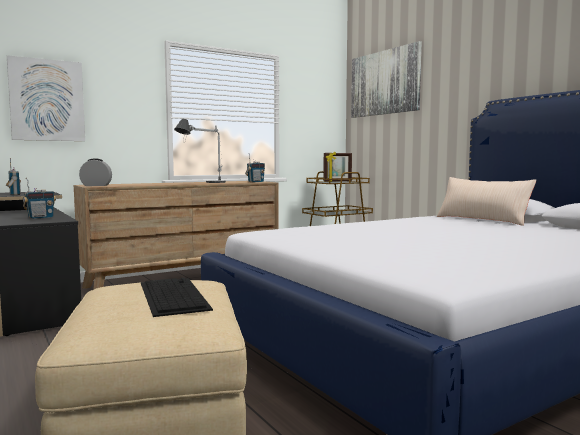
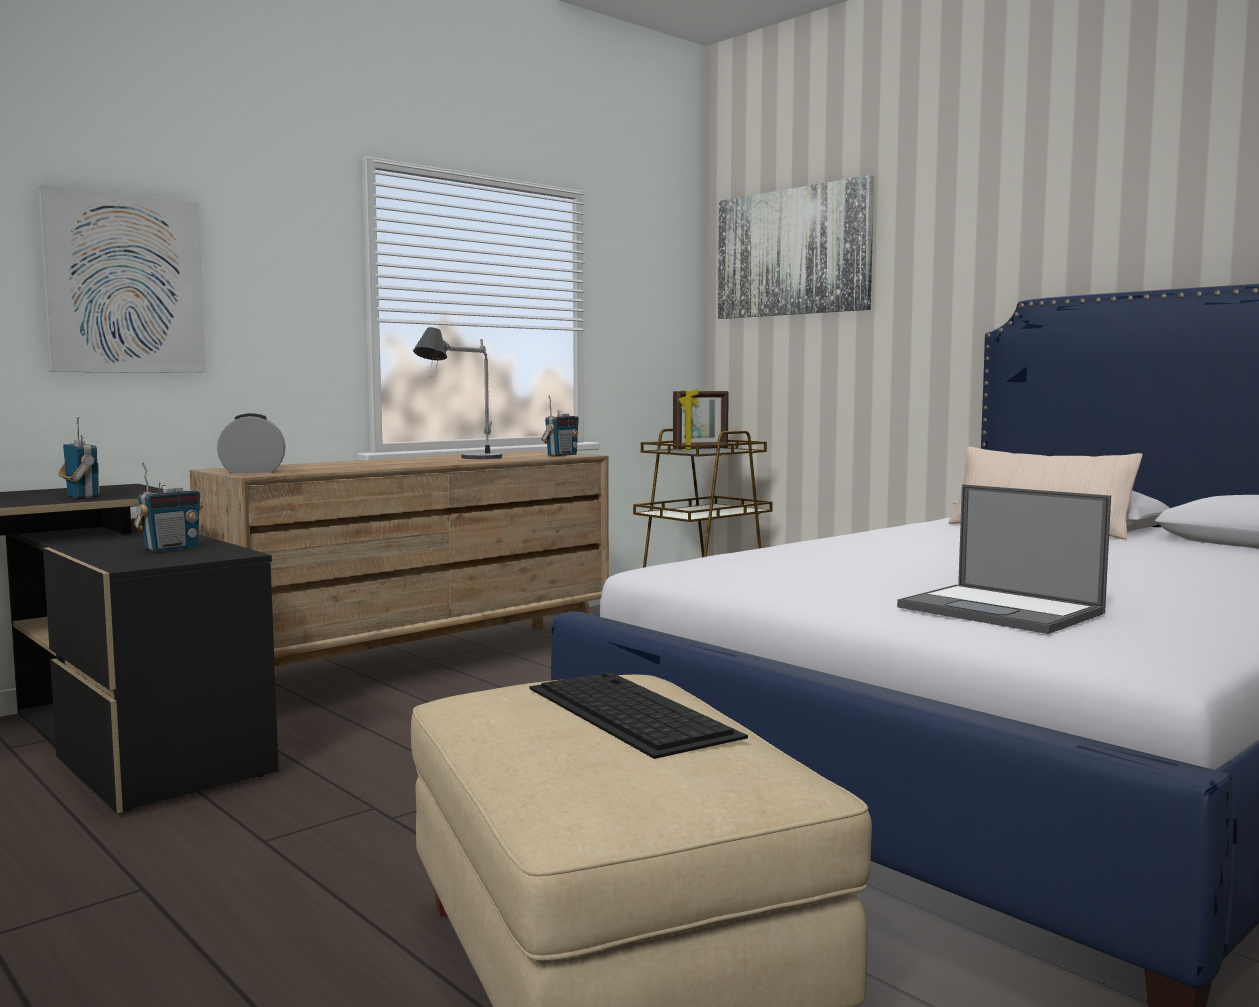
camera: 10 degrees left, 0 degrees up
(396, 254) = (1002, 610): none -> laptop

